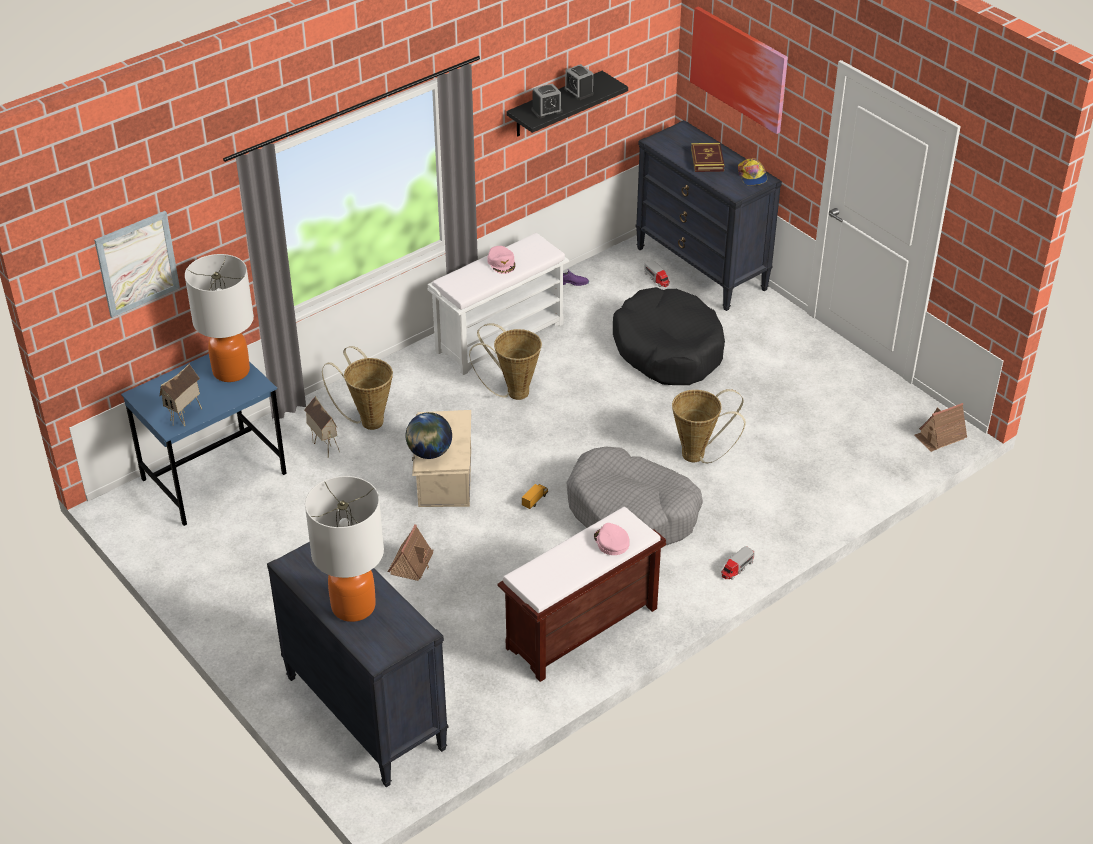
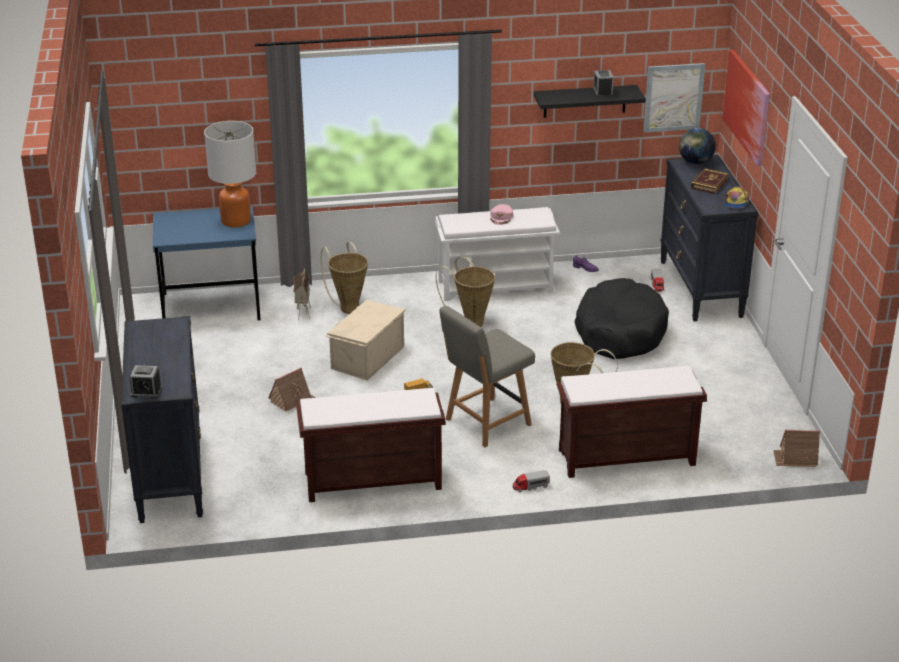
camera: 30 degrees right, 10 degrees down
(137, 263) = (179, 110): picture -> picture (673, 97)
(186, 417) = (179, 237): toy house -> none
(353, 606) = (152, 362): table lamp -> none
(429, 452) = (348, 325): globe -> globe (695, 162)
(546, 111) = (564, 97): alarm clock -> alarm clock (146, 392)
(611, 542) = (399, 405): pink cap -> none
(632, 511) = (485, 423): grey dog bed -> grey chair
(795, 498) = (625, 458): none -> brown bench

